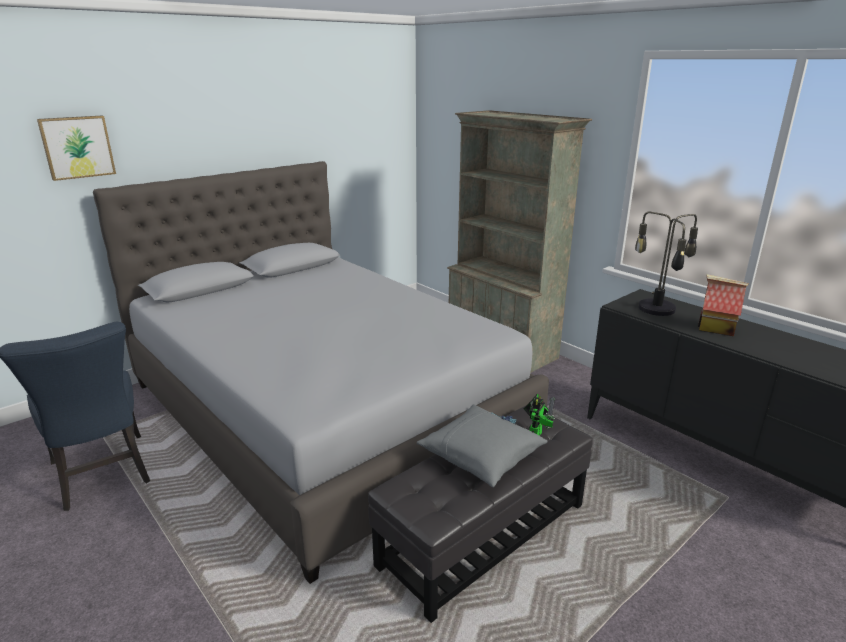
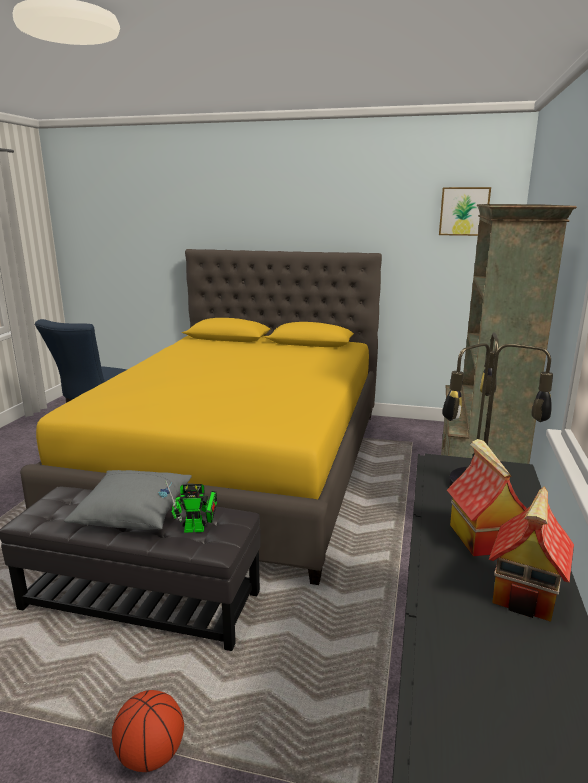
camera: 55 degrees right, 5 degrees down
(77, 147) = (188, 219): picture -> picture (464, 211)
(323, 411) = (241, 465): grey bed -> yellow bed
(660, 575) = (151, 755): none -> basketball
(771, 338) = (526, 594): none -> toy house

